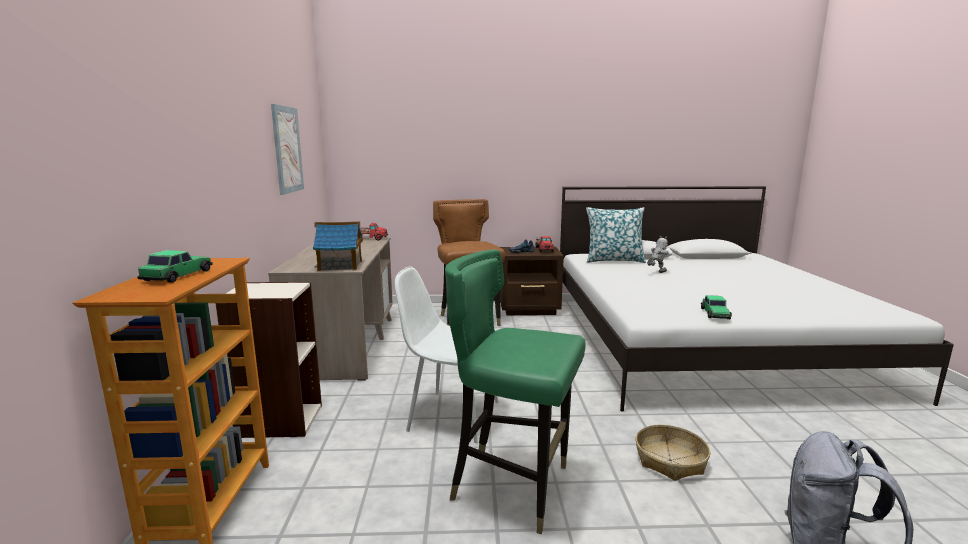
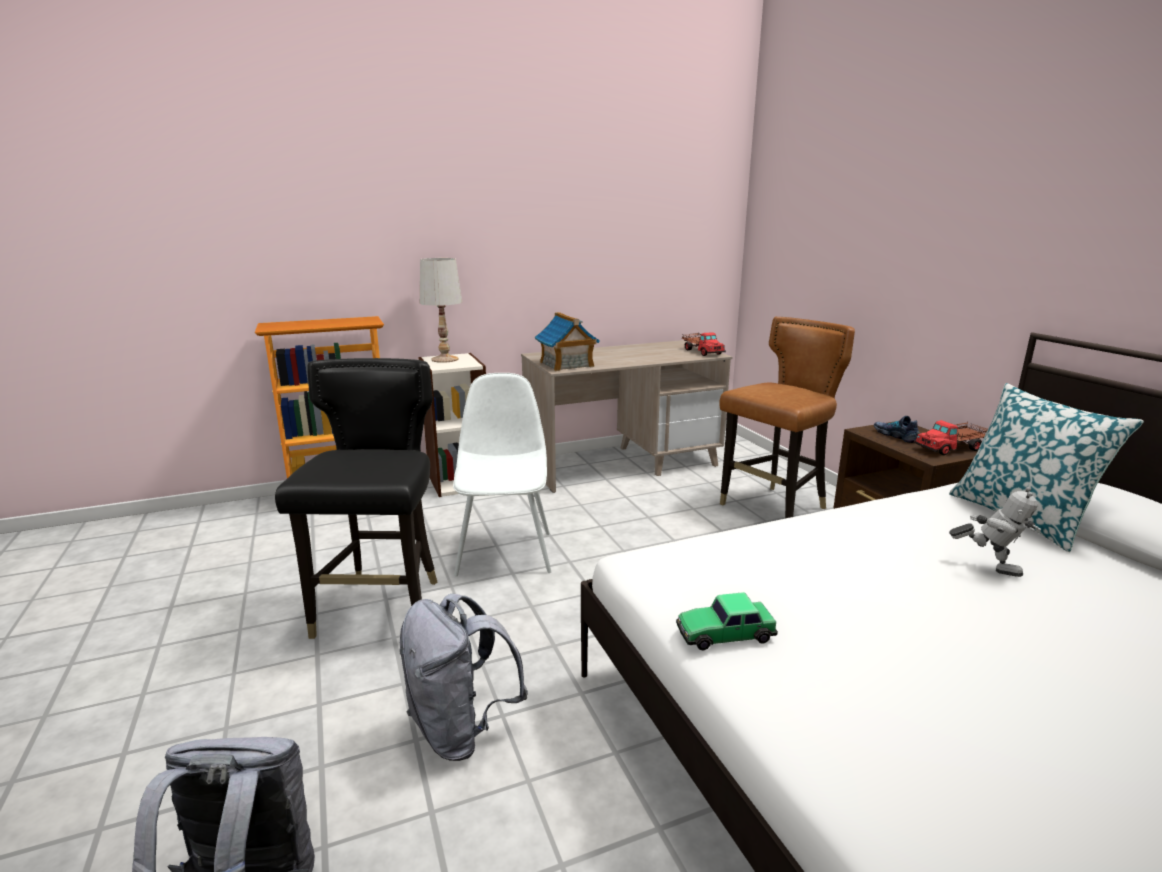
camera: 70 degrees right, 5 degrees up
(178, 275) = (321, 323): toy car -> none
(253, 291) = (444, 359): none -> white table lamp
(287, 150) = (615, 232): picture -> none
(512, 486) = (382, 611): green chair -> black chair
(670, 460) = (461, 730): basket -> grey backpack

